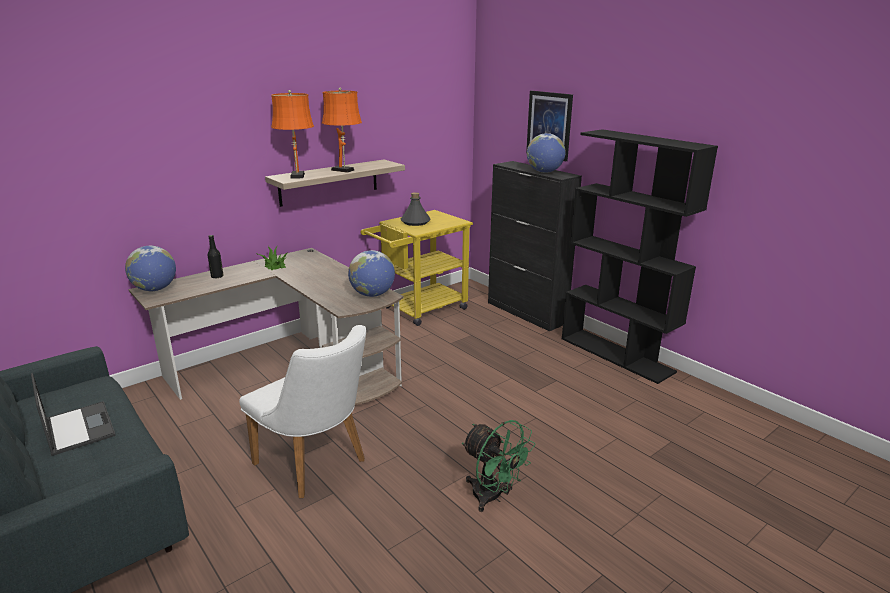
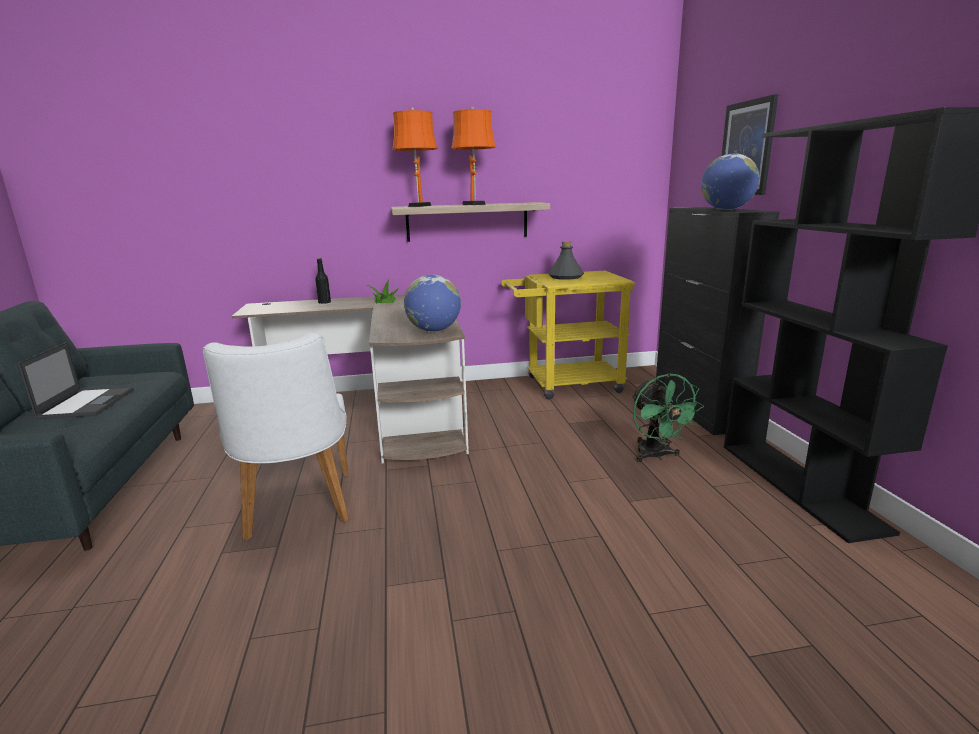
camera: 30 degrees right, 5 degrees down
(155, 289) = (262, 305): globe -> none
(493, 497) = (440, 623): green fan -> green fan (656, 456)

